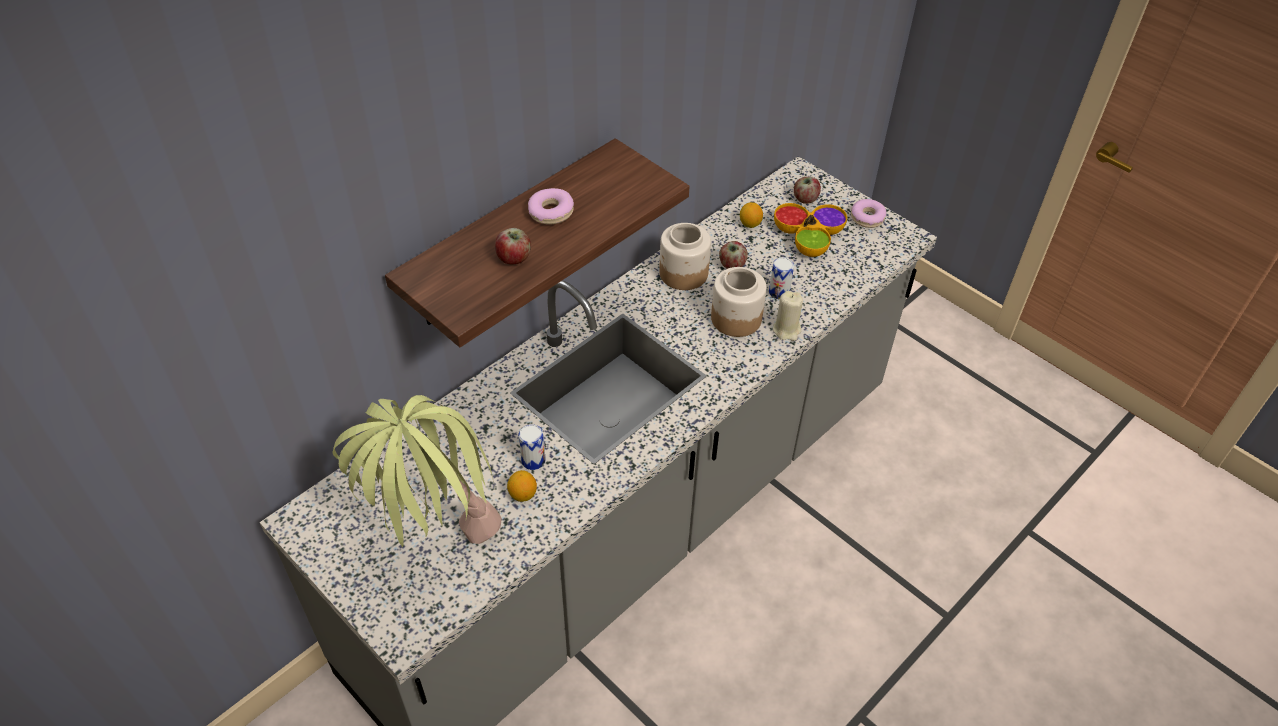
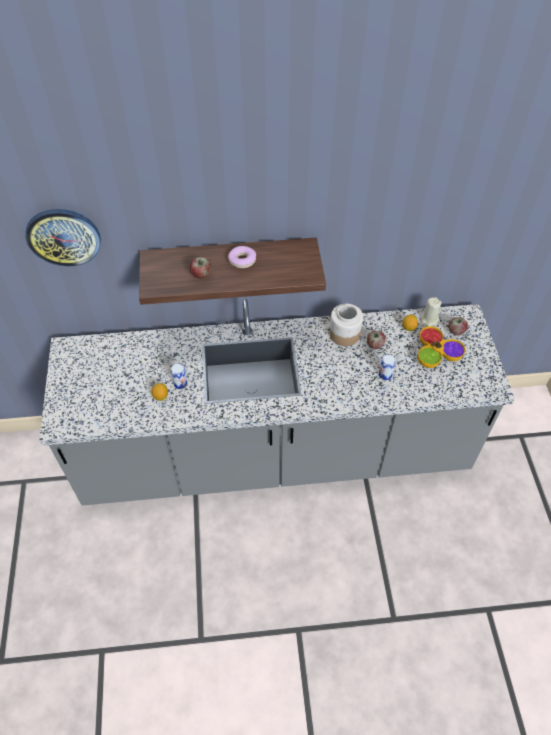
camera: 40 degrees right, 5 degrees up
(265, 306) = (63, 236): none -> wall clock
(435, 542) = (106, 393): potted plant -> none
(735, 318) = (347, 374): jar -> none
(786, 330) = (368, 397): beige candle -> beige candle (429, 320)
(867, 218) = (482, 363): donut -> none

